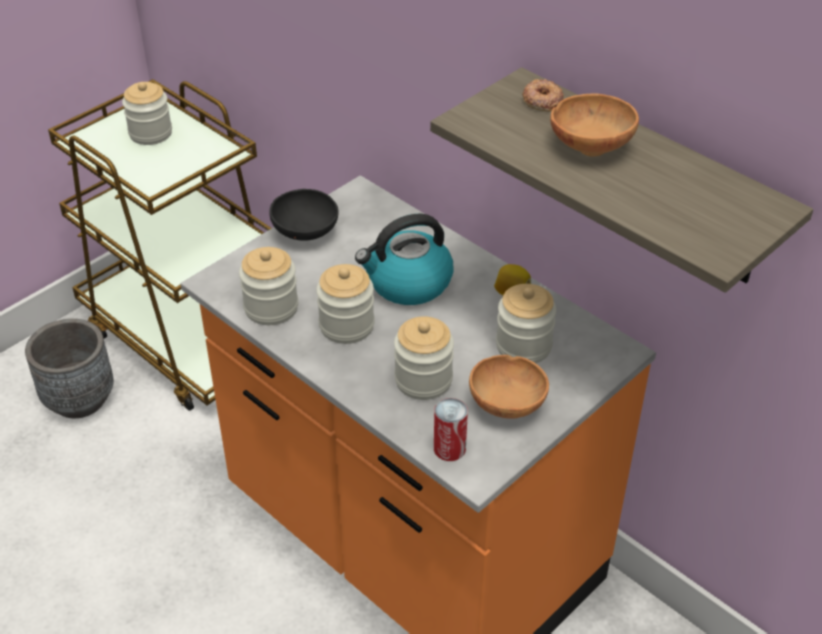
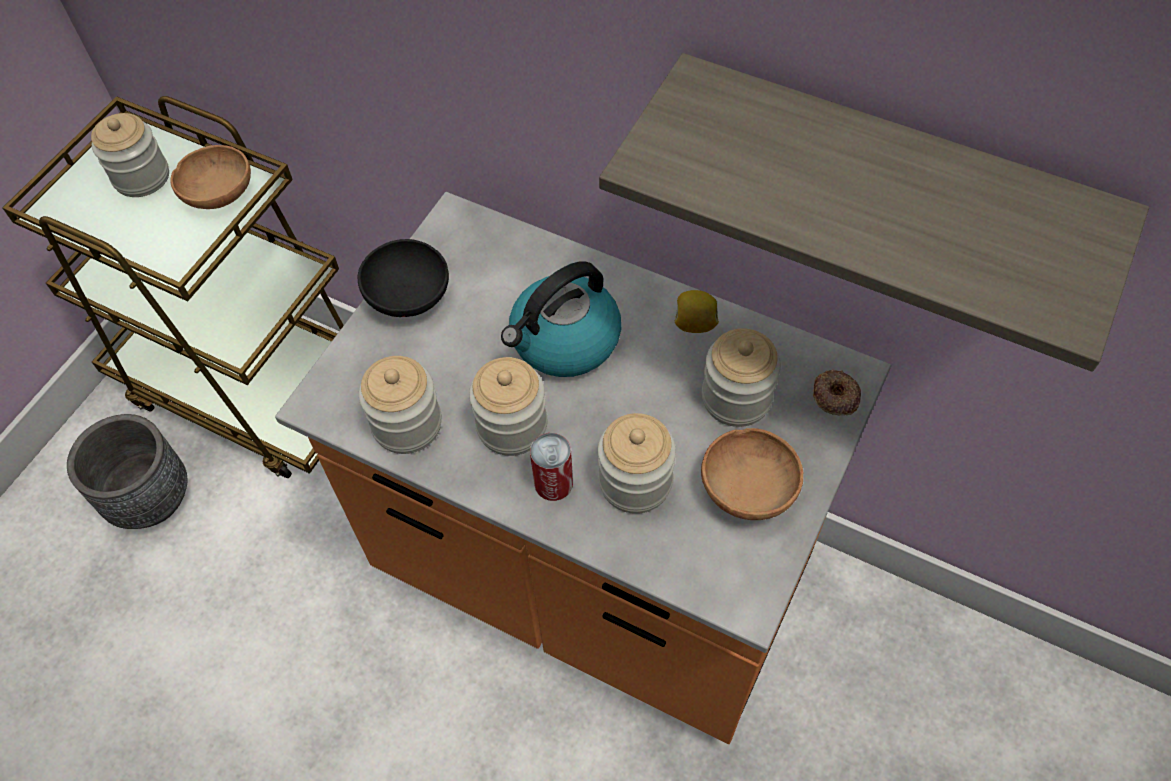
camera: 15 degrees left, 15 degrees up
(449, 448) = (703, 575): can -> can (553, 483)
(542, 100) = (734, 105): donut -> donut (835, 396)
(590, 145) = (829, 169): brown bowl -> brown bowl (219, 194)

